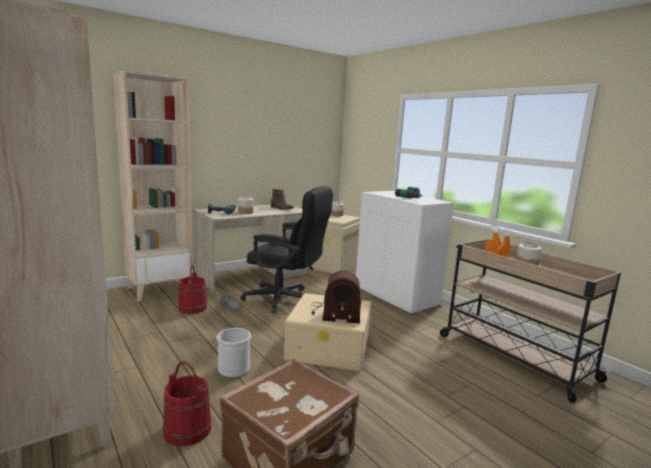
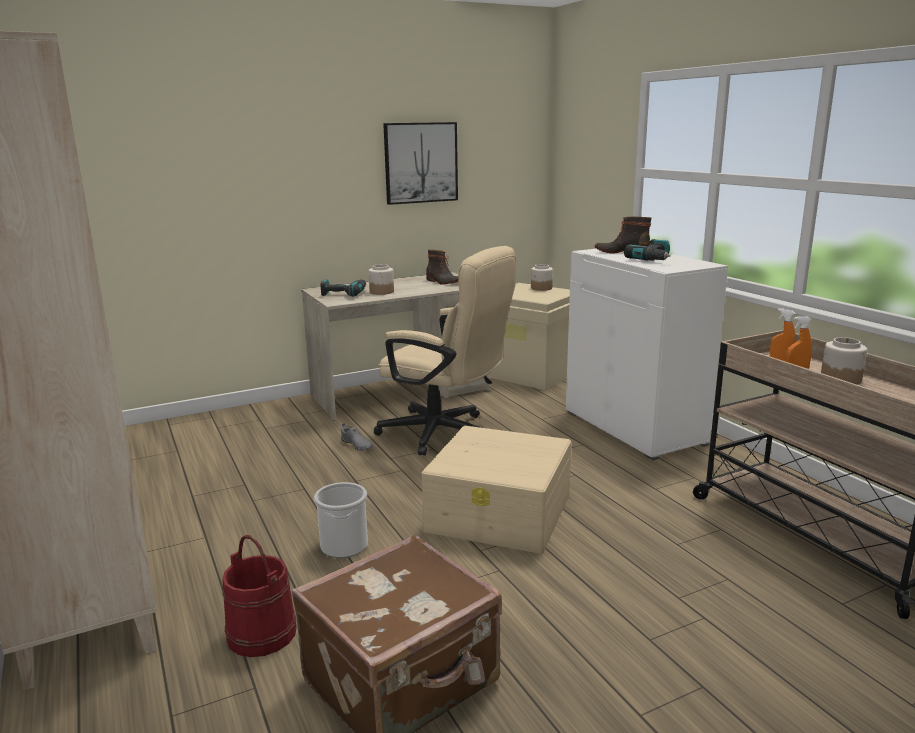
camera: 10 degrees right, 5 degrees up
(159, 289) = (254, 417): beige bookcase -> none
(193, 308) = (299, 447): red bucket -> none
(269, 137) = (420, 163): none -> picture
(286, 300) = (446, 434): black office chair -> beige office chair
(335, 313) = (504, 460): radio -> none
(390, 193) = (621, 252): none -> boot

